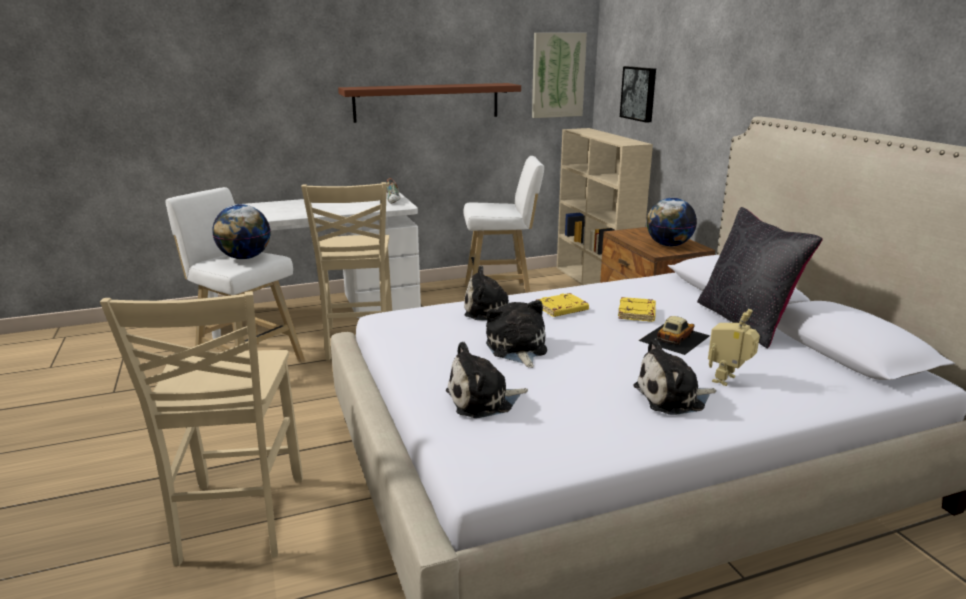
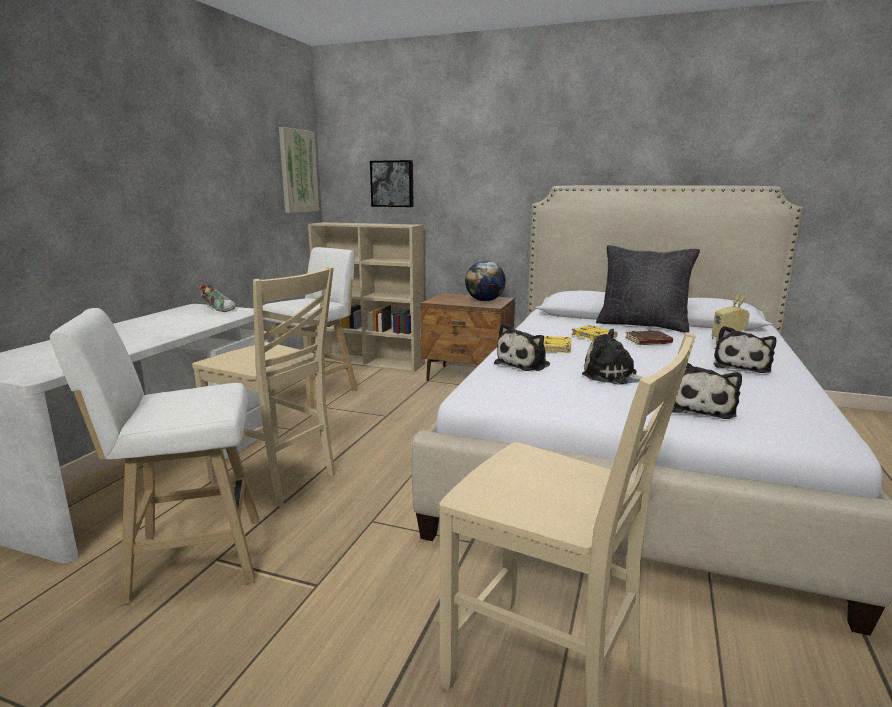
camera: 50 degrees left, 5 degrees down
(244, 258) = (197, 396): globe -> none
(427, 102) = (204, 196): brown shelf -> none
(674, 338) = (648, 341): toy car -> brown book

